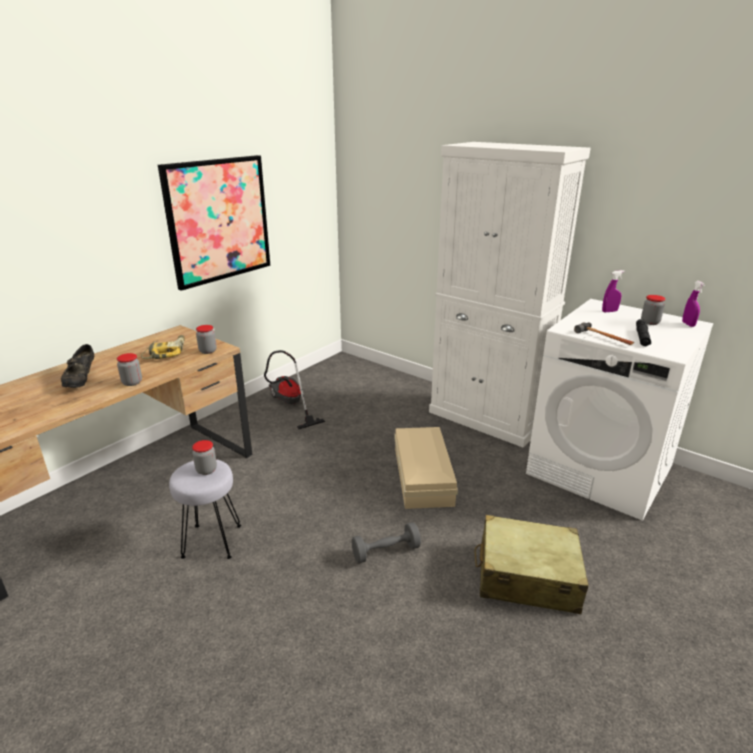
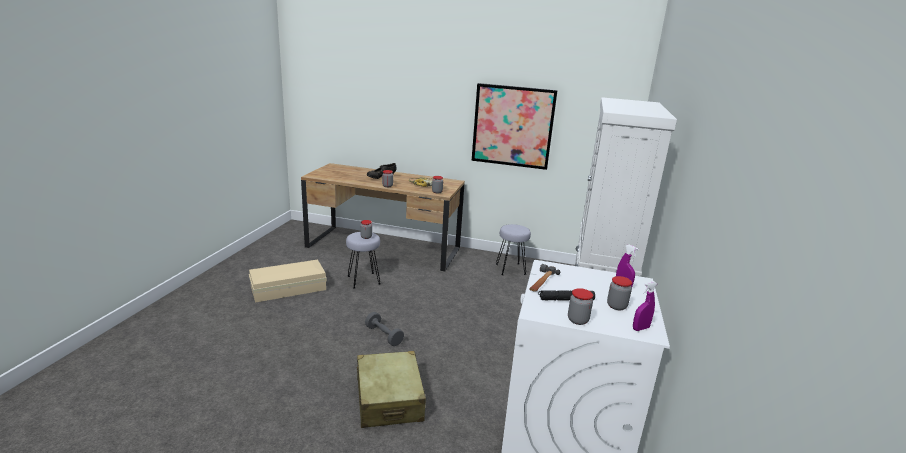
camera: 65 degrees right, 5 degrees down
(289, 405) = (511, 269): vacuum cleaner -> grey stool
(424, 475) = (474, 337): beige storage box -> beige storage box (290, 288)
(682, 341) = (577, 320): none -> jar

